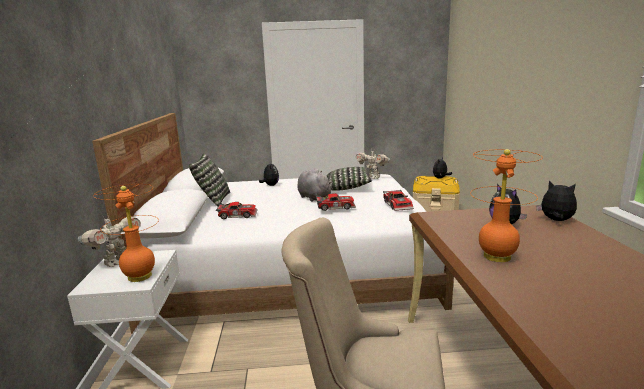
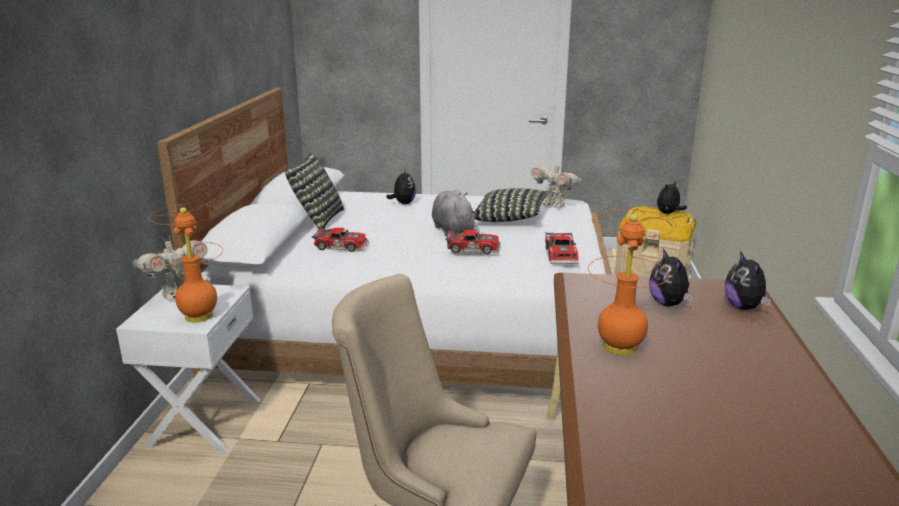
camera: 10 degrees right, 5 degrees up
(556, 220) = (744, 307): plush toy -> plush toy turned 150 degrees counterclockwise

